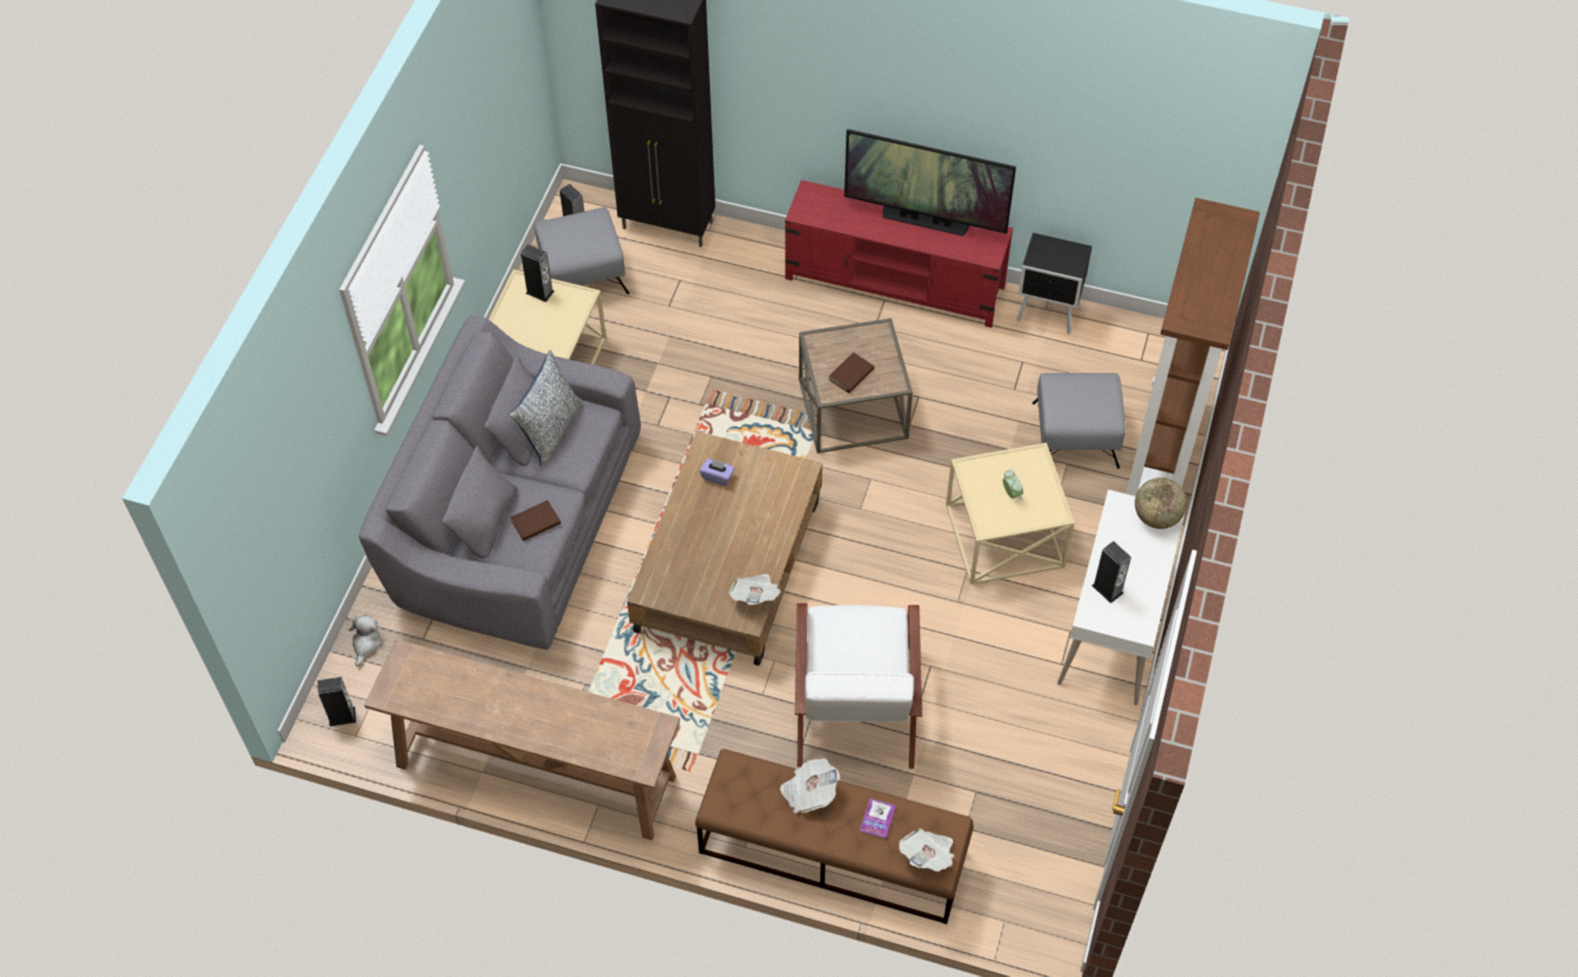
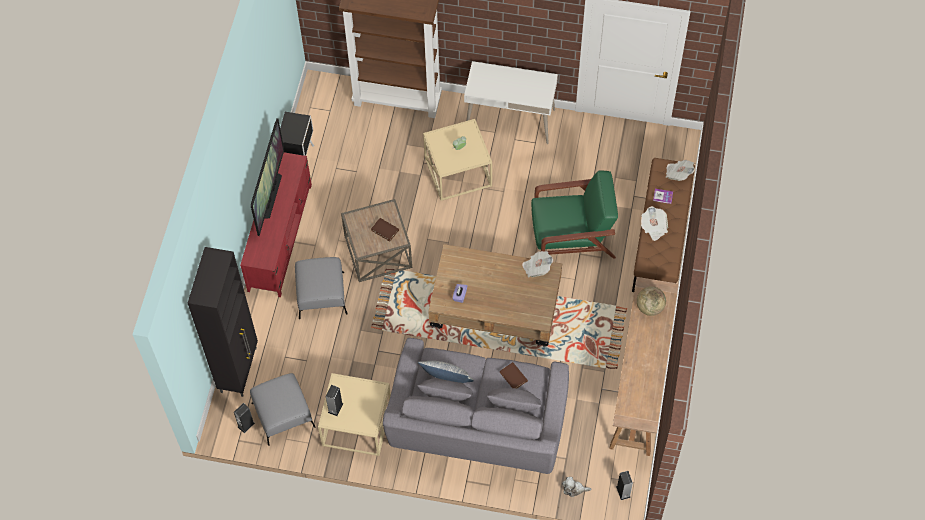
camera: 95 degrees left, 5 degrees up
(855, 700) = (571, 235): white armchair -> green armchair
(1076, 435) = (386, 140): grey ottoman -> grey ottoman (321, 294)
(1107, 589) = (526, 93): speaker -> none
(1156, 517) = (479, 73): globe -> globe (650, 307)

